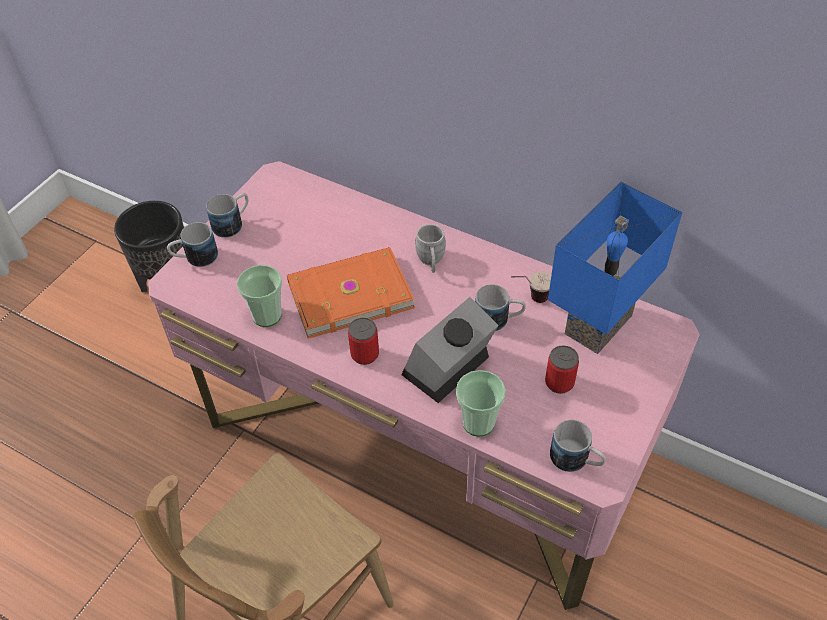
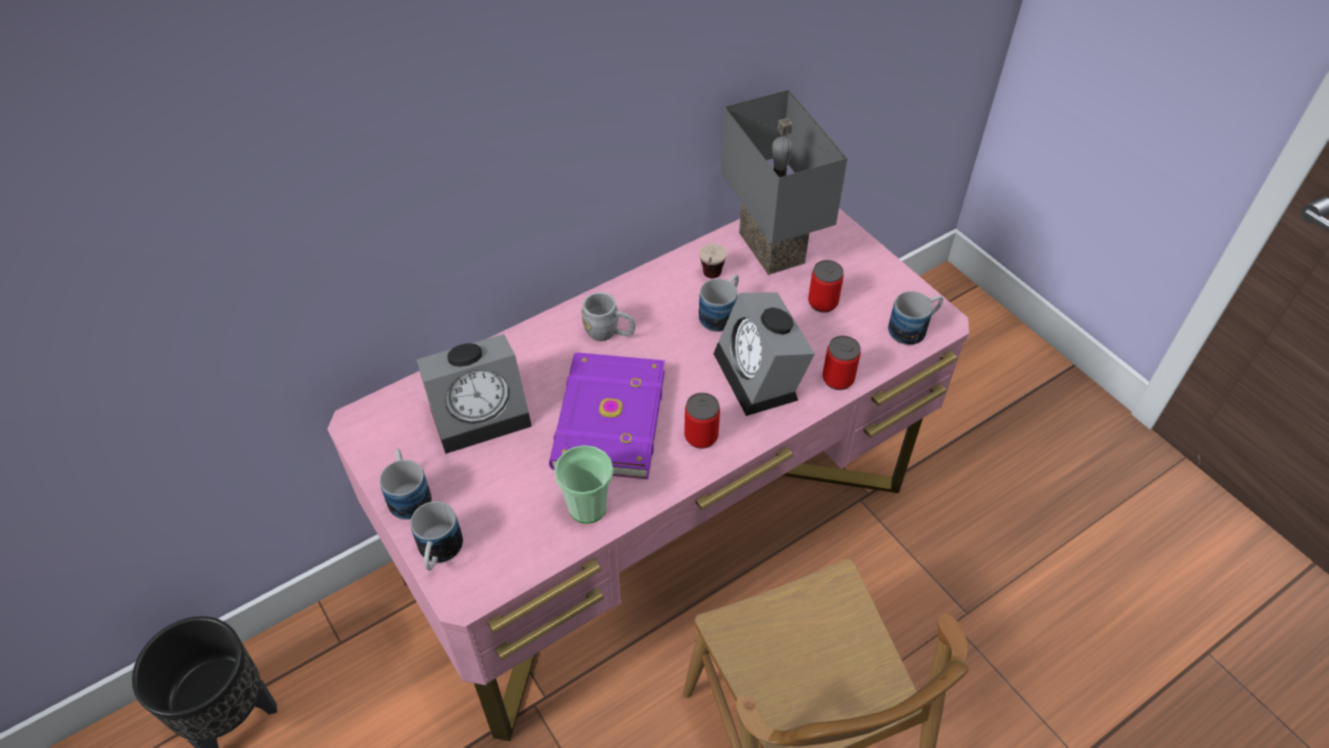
camera: 65 degrees left, 0 degrees up
(316, 228) = (482, 413): none -> alarm clock
(349, 294) = (606, 419): orange book -> purple book
(478, 423) = (838, 379): cup -> can
(596, 322) = (767, 248): blue table lamp -> grey table lamp

